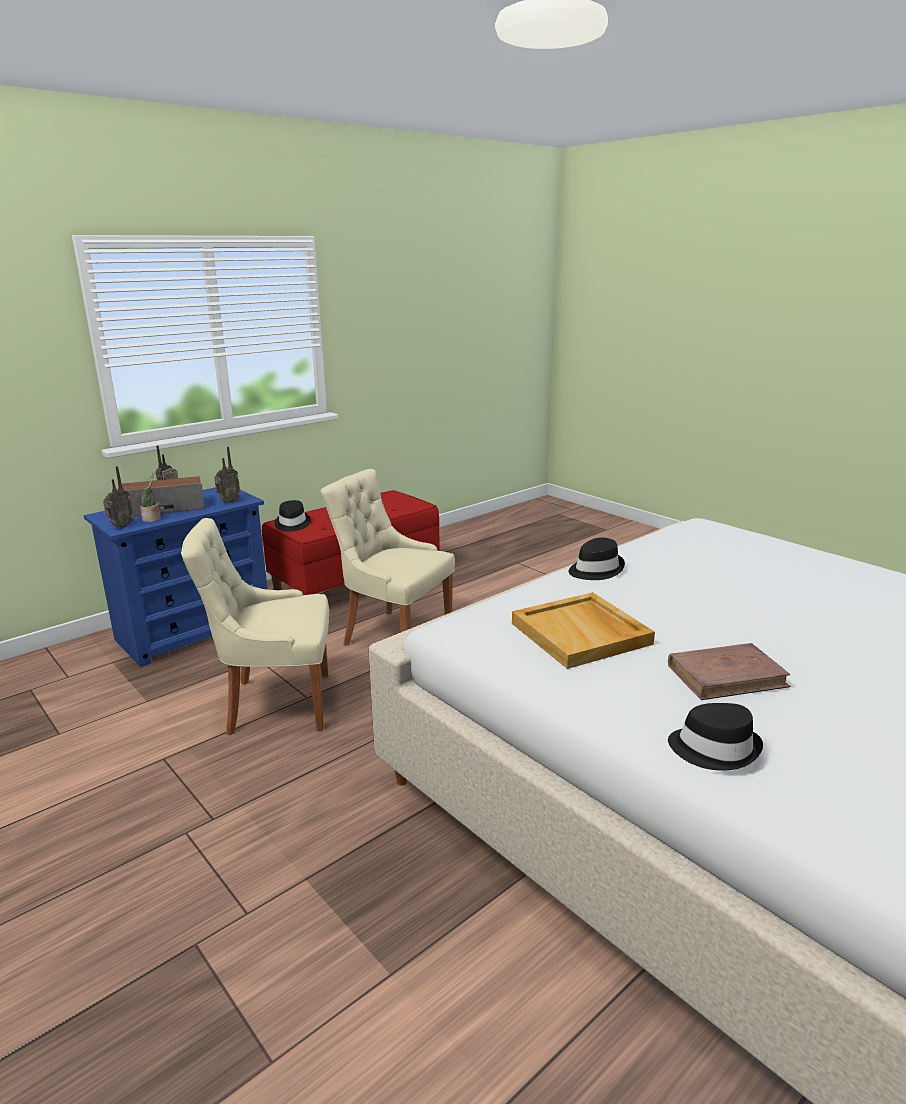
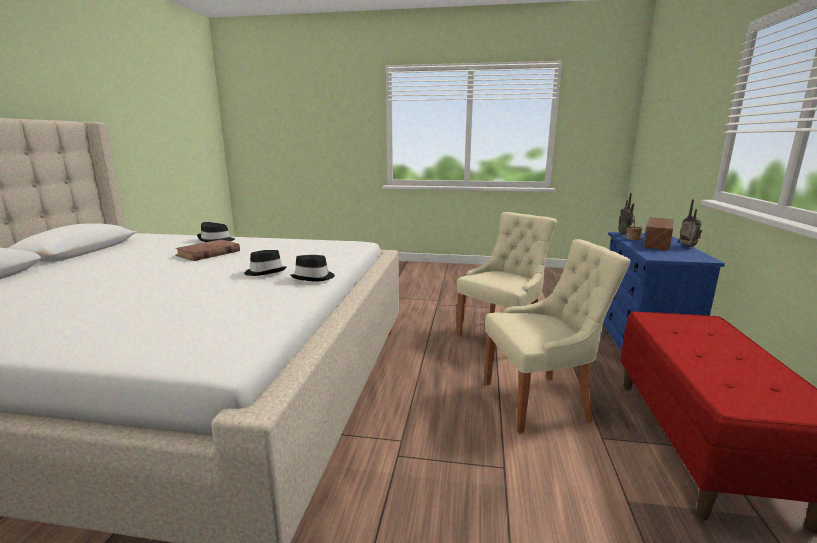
camera: 140 degrees right, 5 degrees down
(228, 502) = (654, 253): radio -> none
(292, 524) = (700, 322): black hat -> black hat (265, 272)
(582, 634) = (291, 252): beige tray -> none

